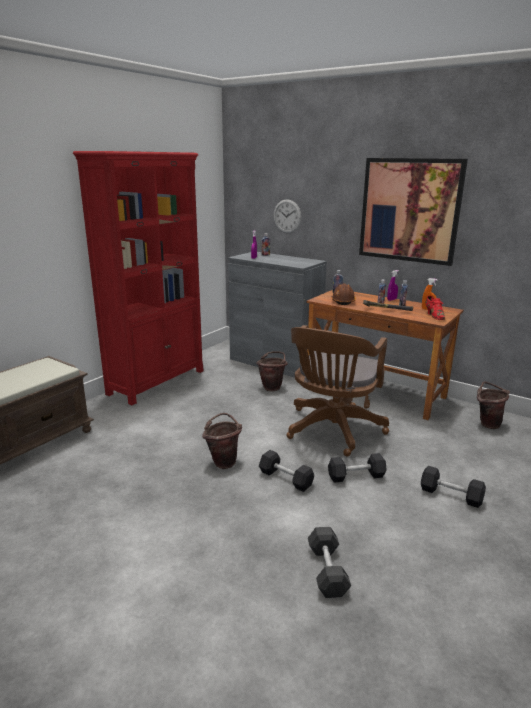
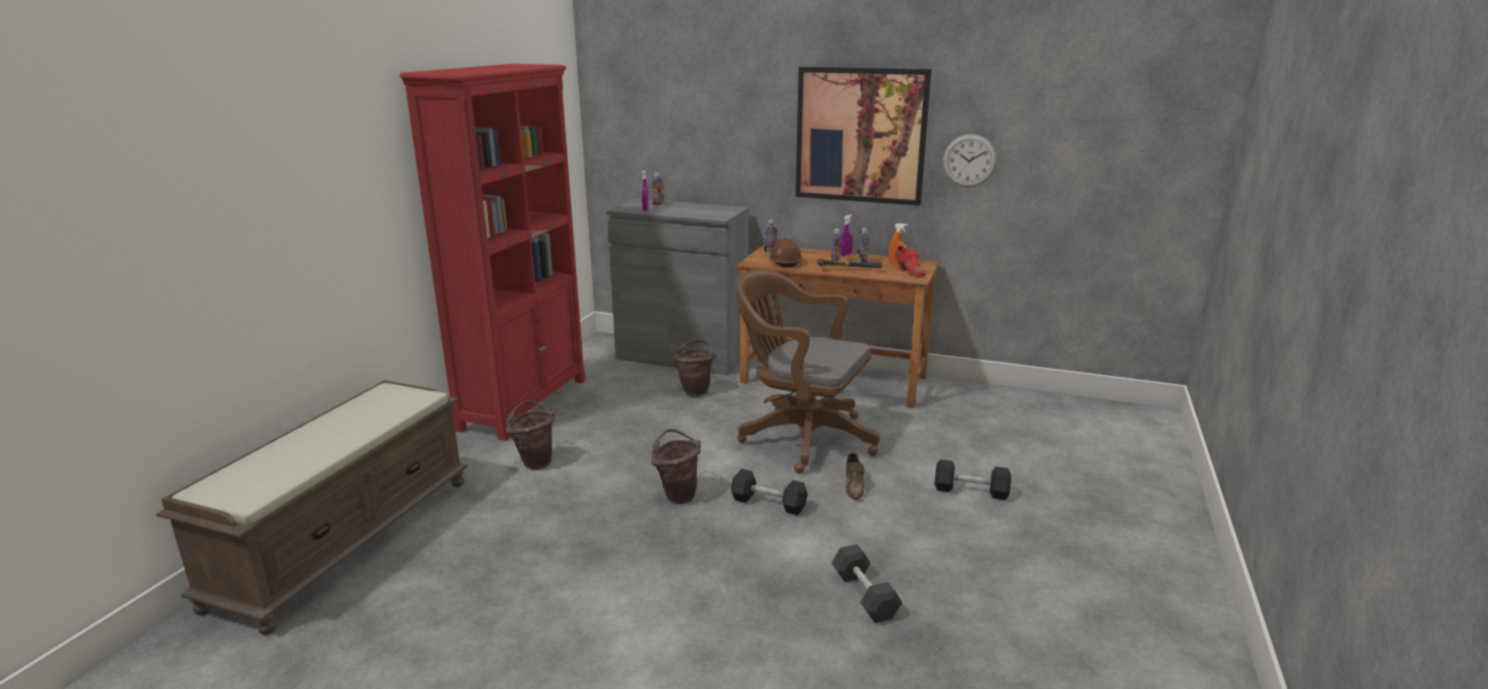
camera: 15 degrees left, 0 degrees up
(287, 216) = (685, 147): wall clock -> wall clock (969, 160)
(332, 431) = (801, 437): brown office chair -> brown office chair turned 105 degrees clockwise
(356, 476) = (854, 487): black dumbbell -> brown shoe
(487, 423) = (983, 403): brown bucket -> brown bucket (535, 462)

